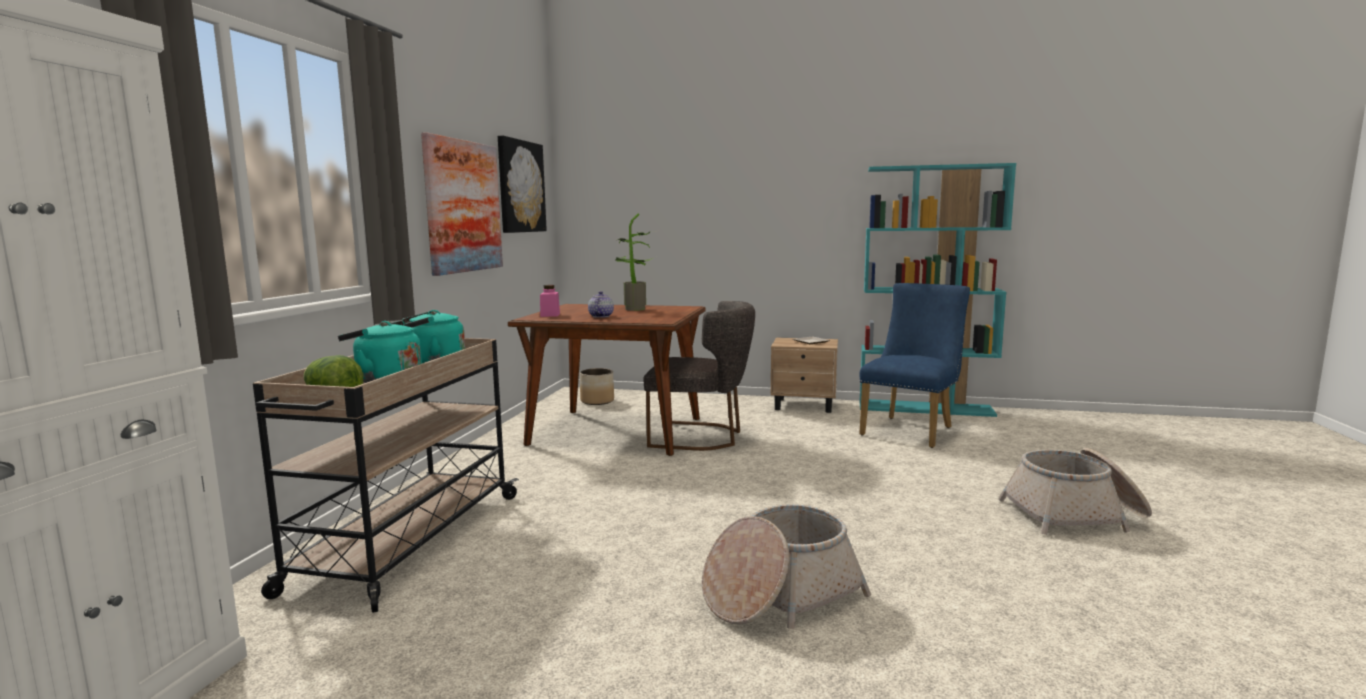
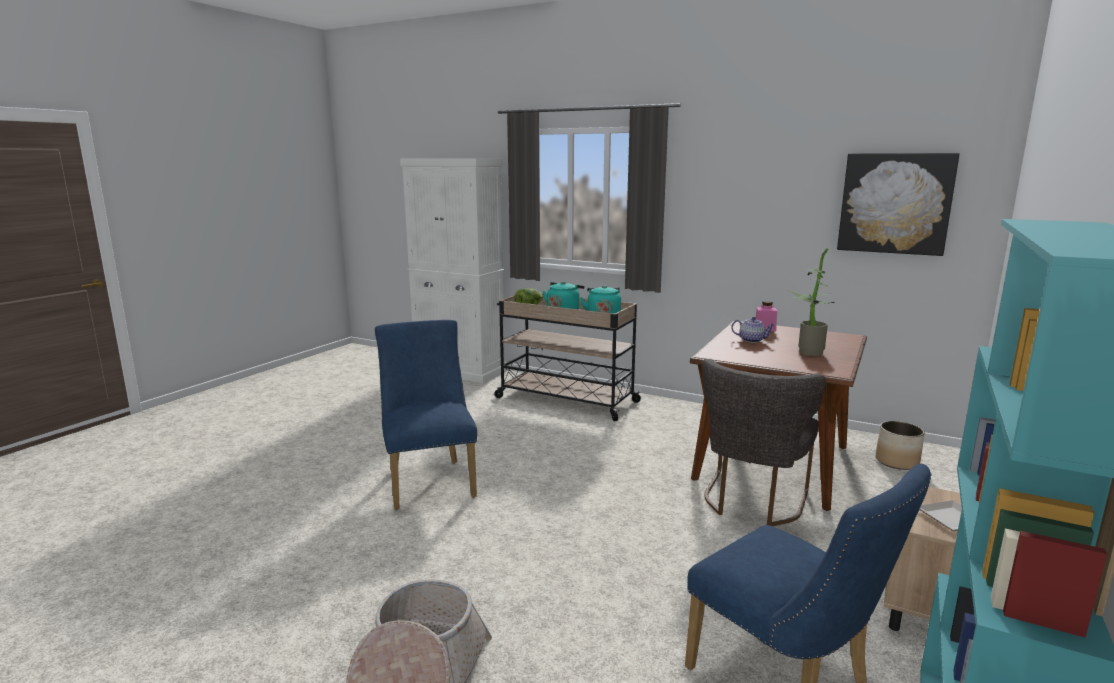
camera: 105 degrees right, 5 degrees up
(463, 206) = (769, 221): picture -> none
(779, 594) = (430, 480): basket -> blue chair

